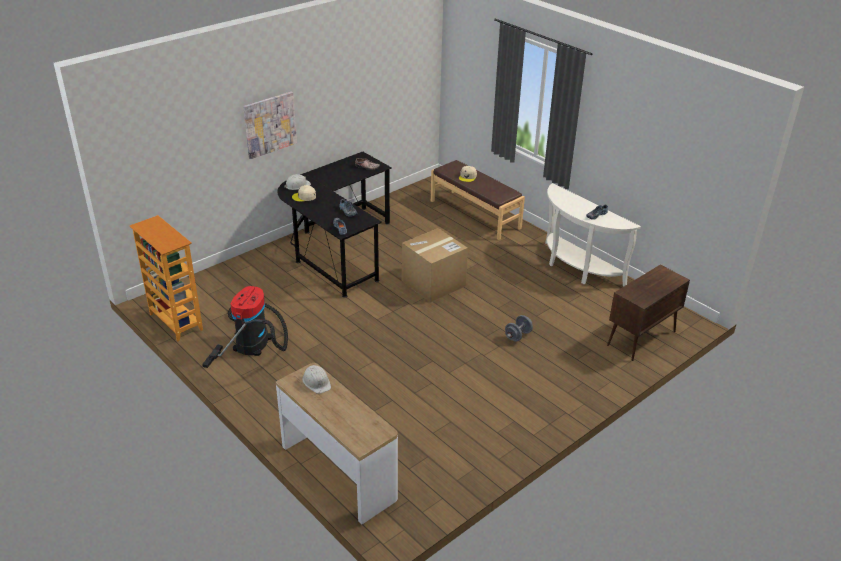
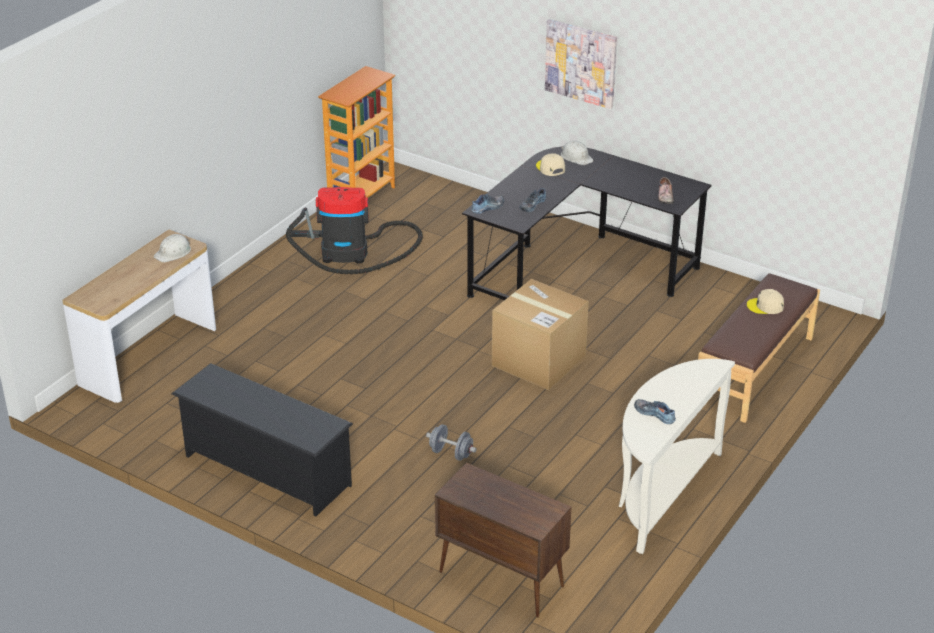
camera: 75 degrees right, 0 degrees up
(512, 422) = (266, 470): none -> black shoe rack

